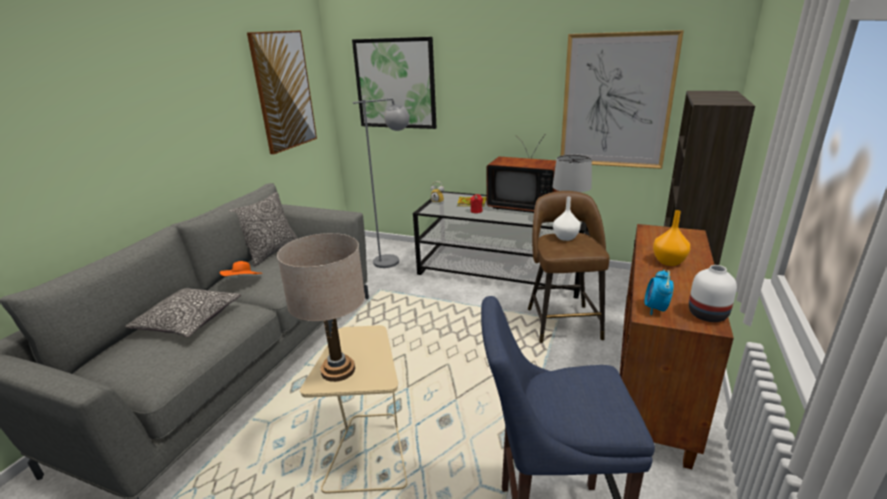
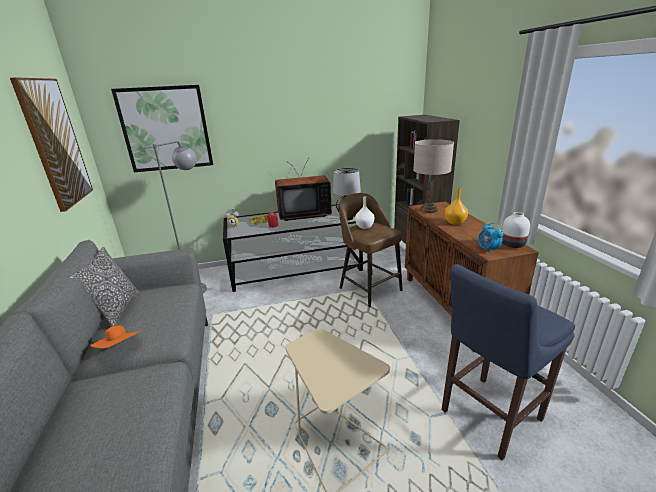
camera: 35 degrees left, 0 degrees up
(189, 320) = (99, 411): pillow -> none
(338, 370) = (331, 377): beige table lamp -> beige table lamp (429, 210)
(616, 102) = (352, 128): picture -> none

